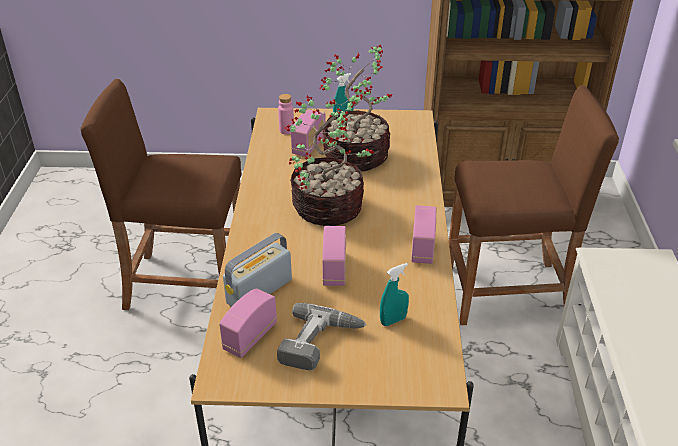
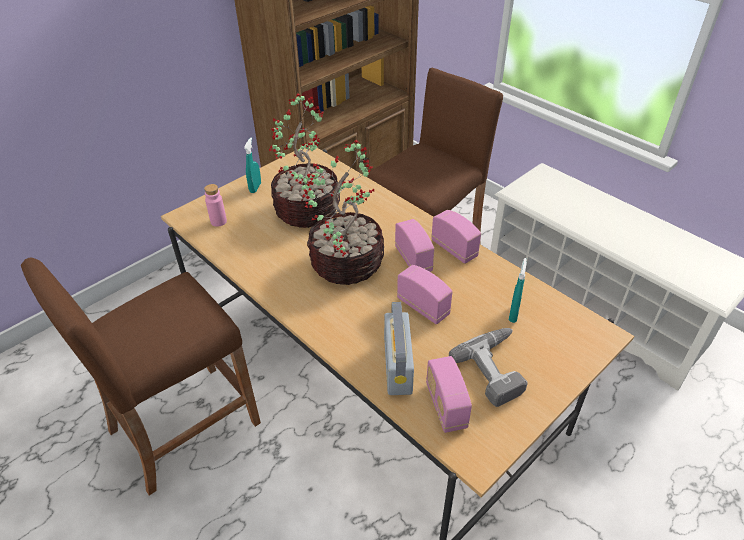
camera: 45 degrees left, 5 degrees up
(309, 146) = (257, 223): radio -> radio (413, 259)

